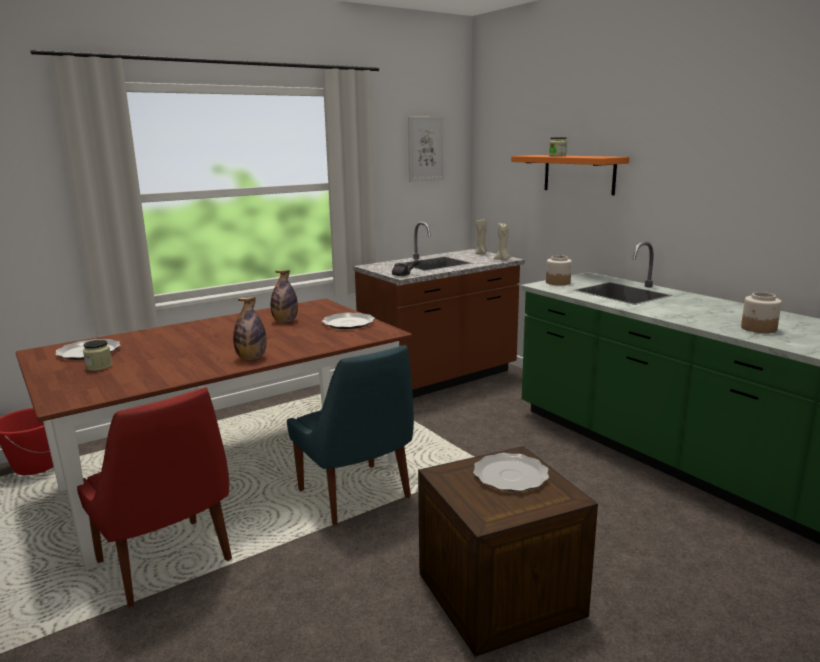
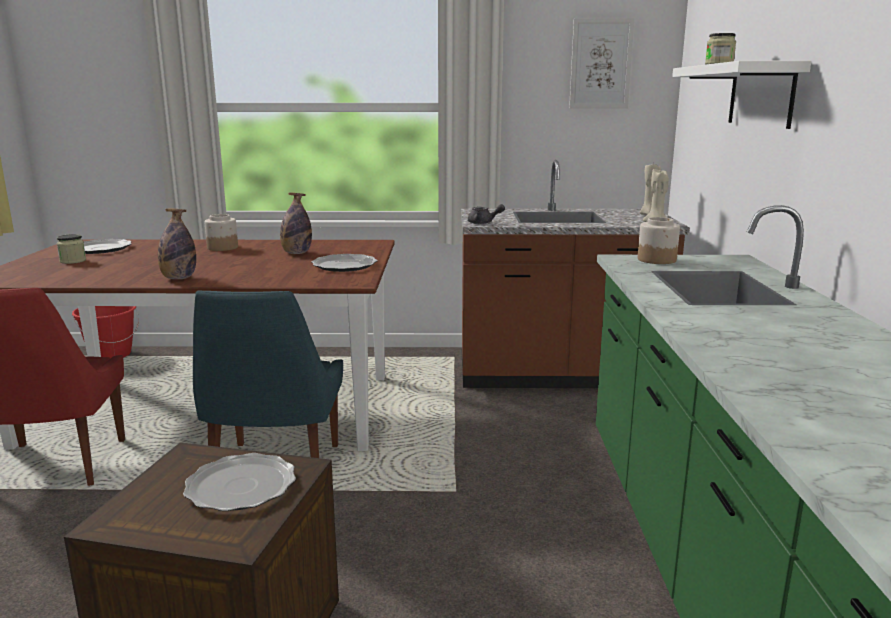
camera: 35 degrees right, 0 degrees up
(579, 174) = (761, 95): orange shelf -> white shelf
(758, 328) = (810, 383): jar -> jar (222, 248)

